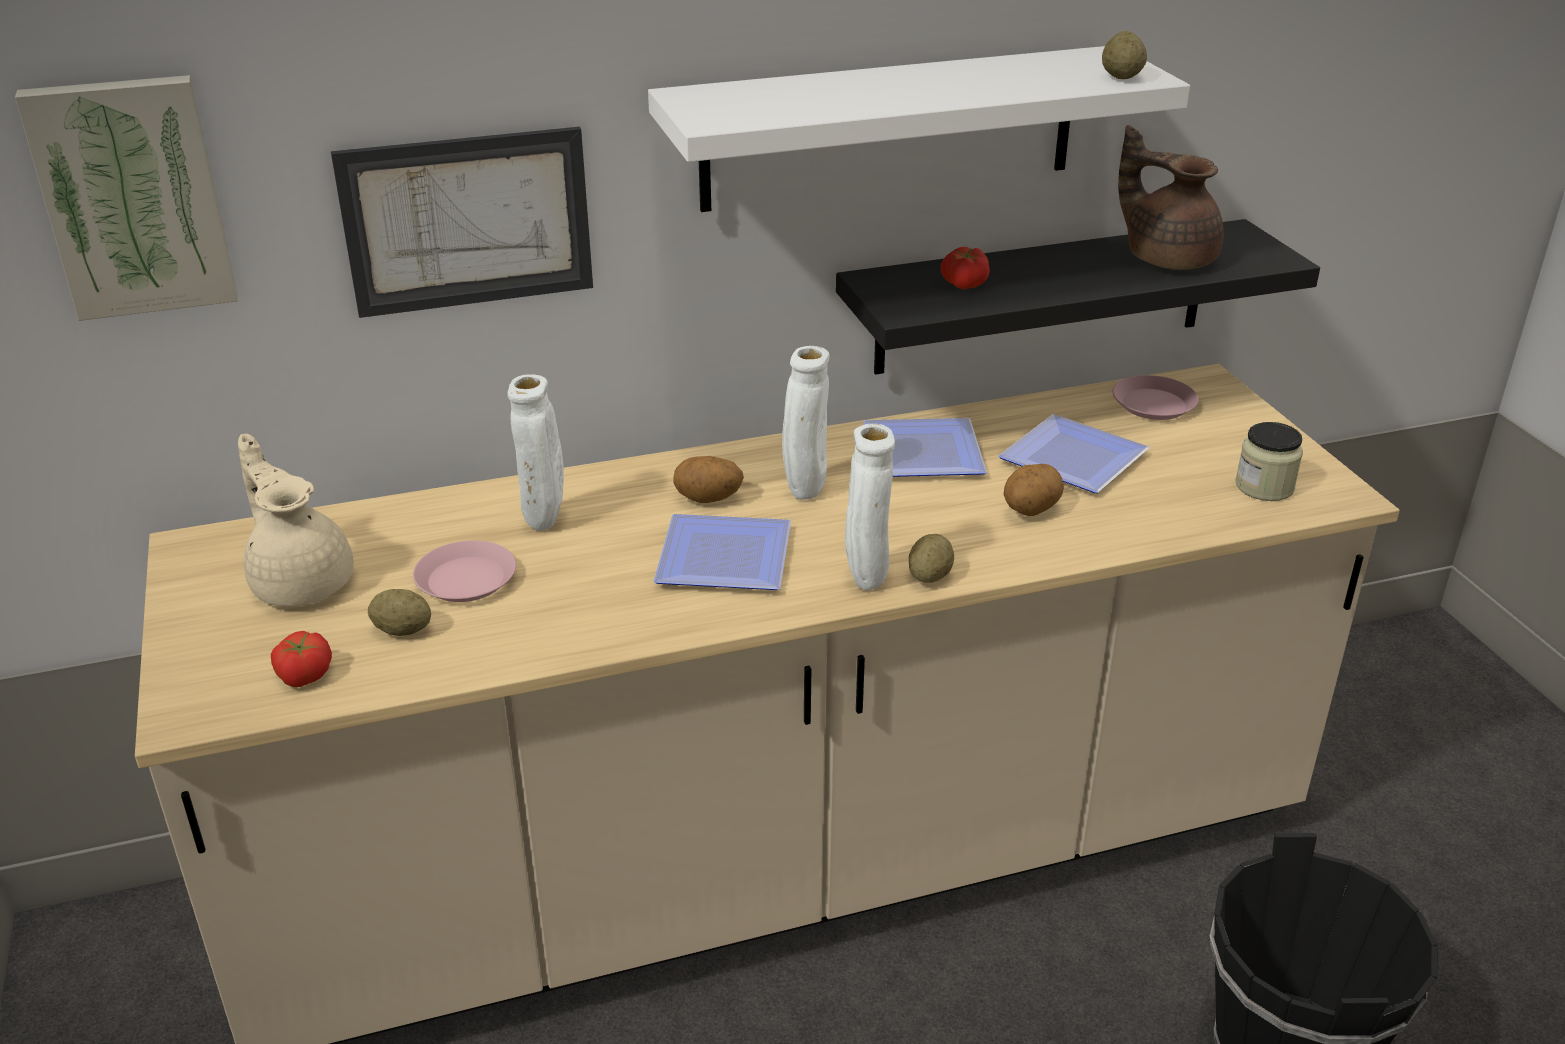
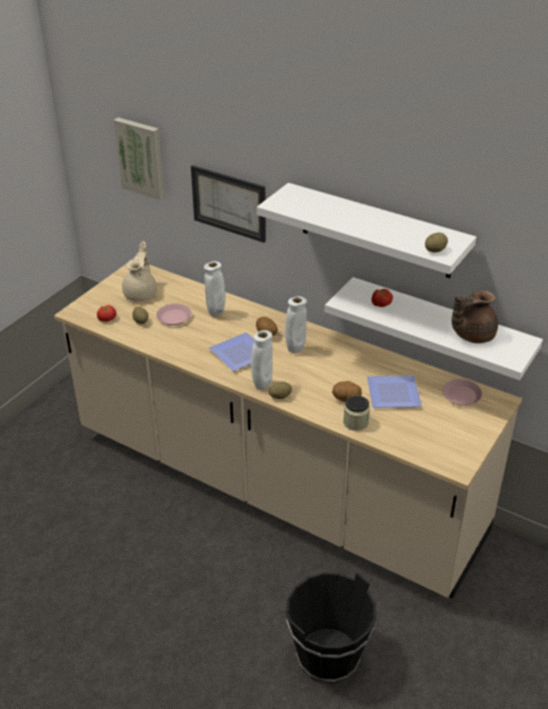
camera: 50 degrees right, 5 degrees up
(927, 455) = (351, 362): plate -> none
(1043, 297) = (440, 327): black shelf -> white shelf
(1167, 257) = (472, 335): brown teapot -> brown teapot turned 120 degrees counterclockwise
(1264, 487) = (436, 445): jar -> jar (355, 422)

